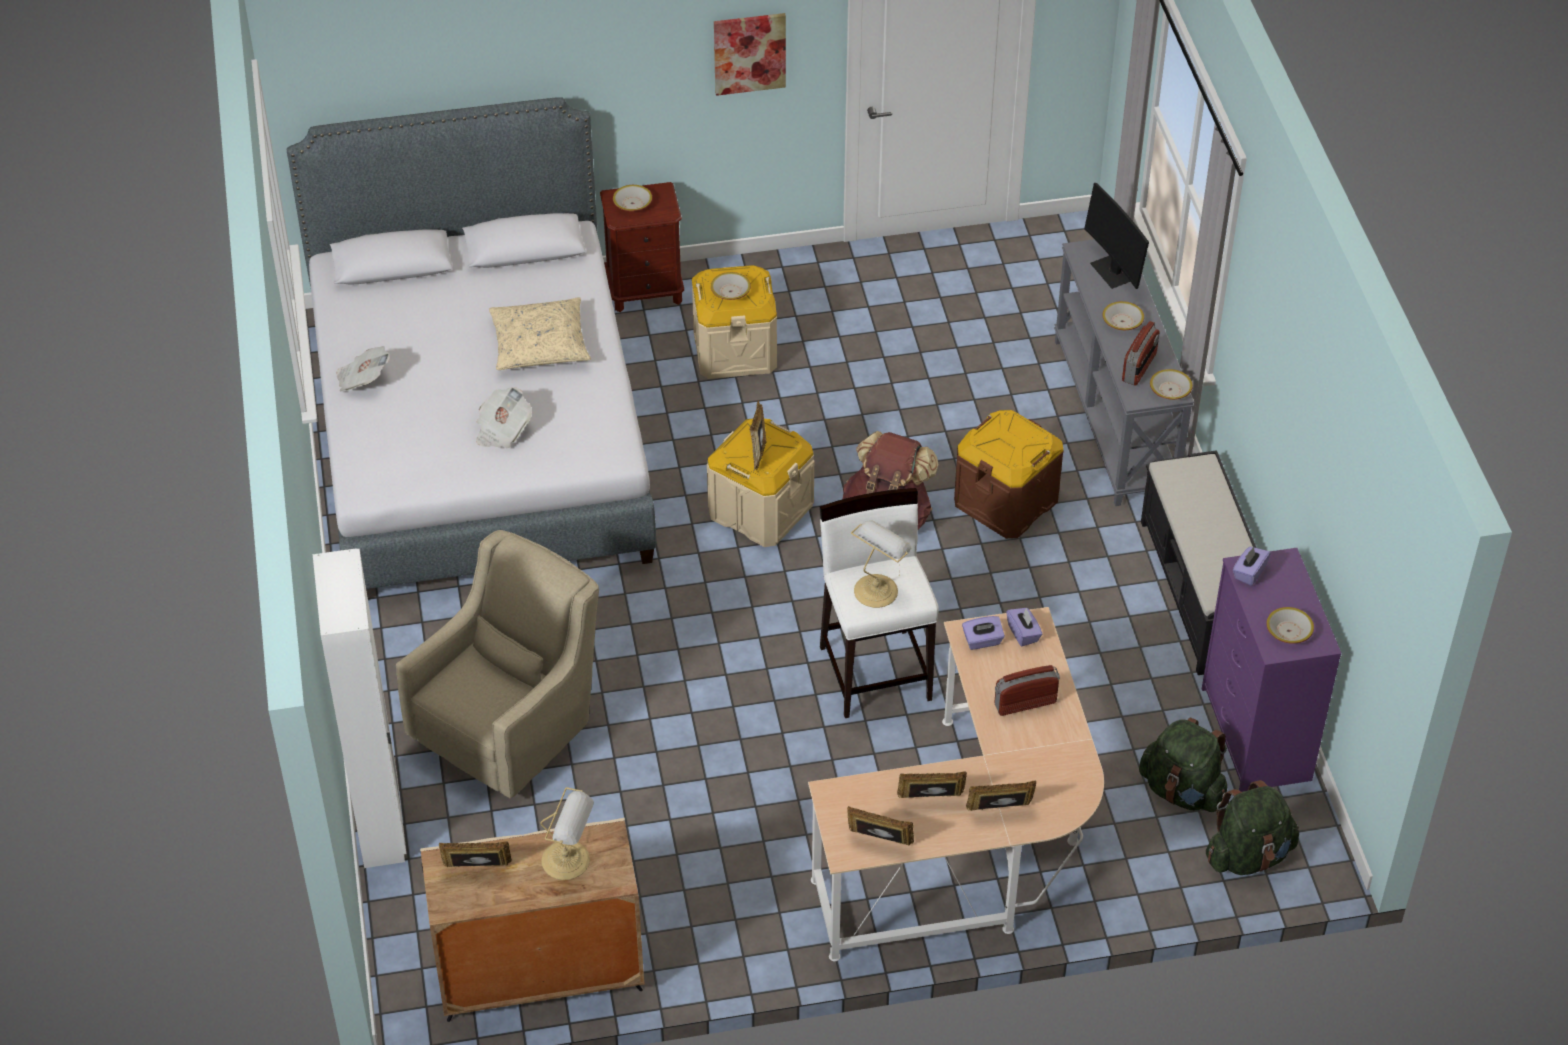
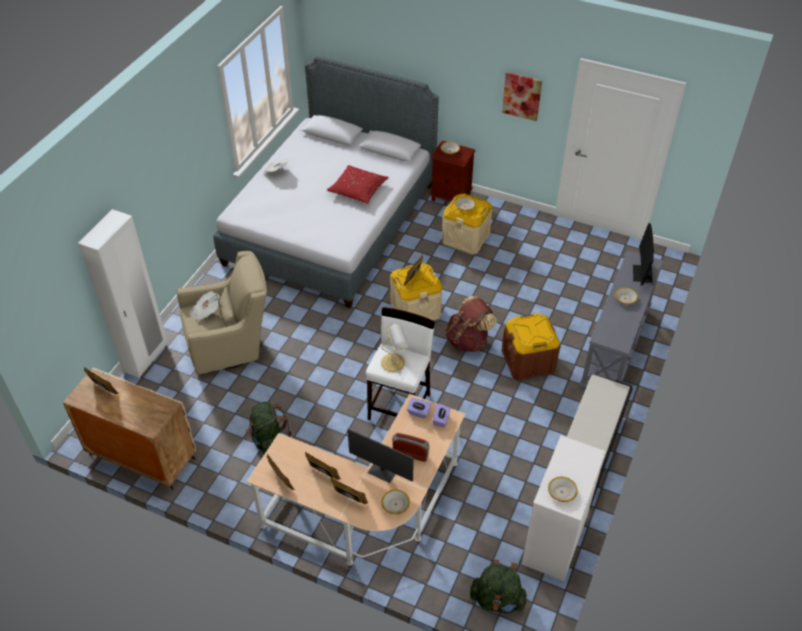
camera: 35 degrees right, 0 degrees up
(502, 430) = (309, 216): newspaper -> newspaper (205, 312)
(540, 344) = (358, 189): beige pillow -> red pillow
(568, 860) = (141, 407): table lamp -> none
(1010, 747) = (383, 471): none -> monitor
(1139, 368) = (614, 324): radio -> none
(1170, 390) = (621, 342): bowl -> bowl (395, 504)
(1182, 791) = (492, 546): green backpack -> green backpack (268, 439)
(1249, 572) = (567, 450): purple tissue box -> none
(1256, 735) = (554, 540): purple dresser -> white dresser

